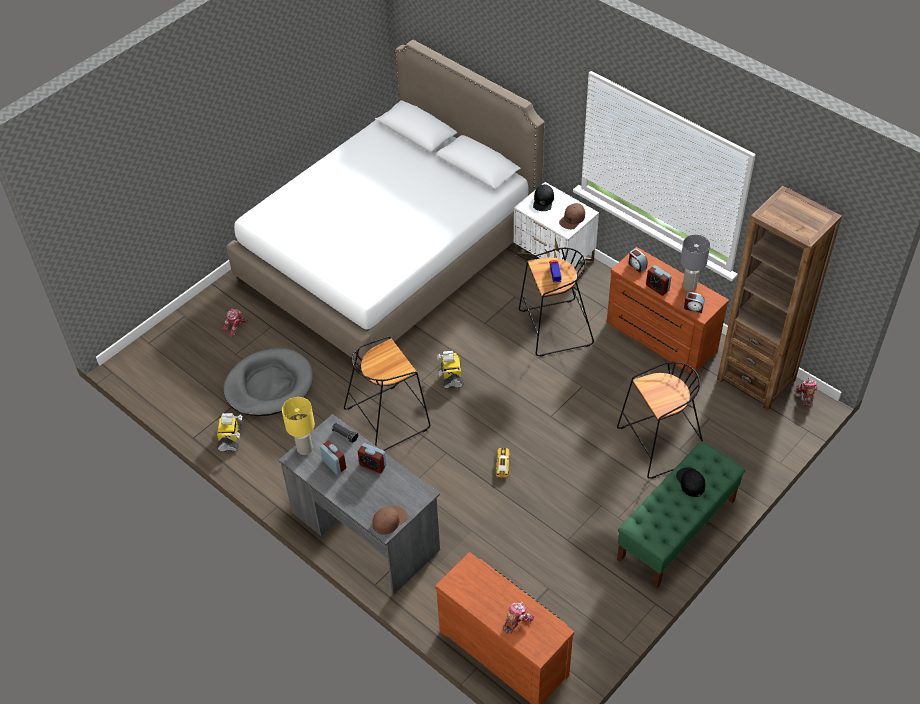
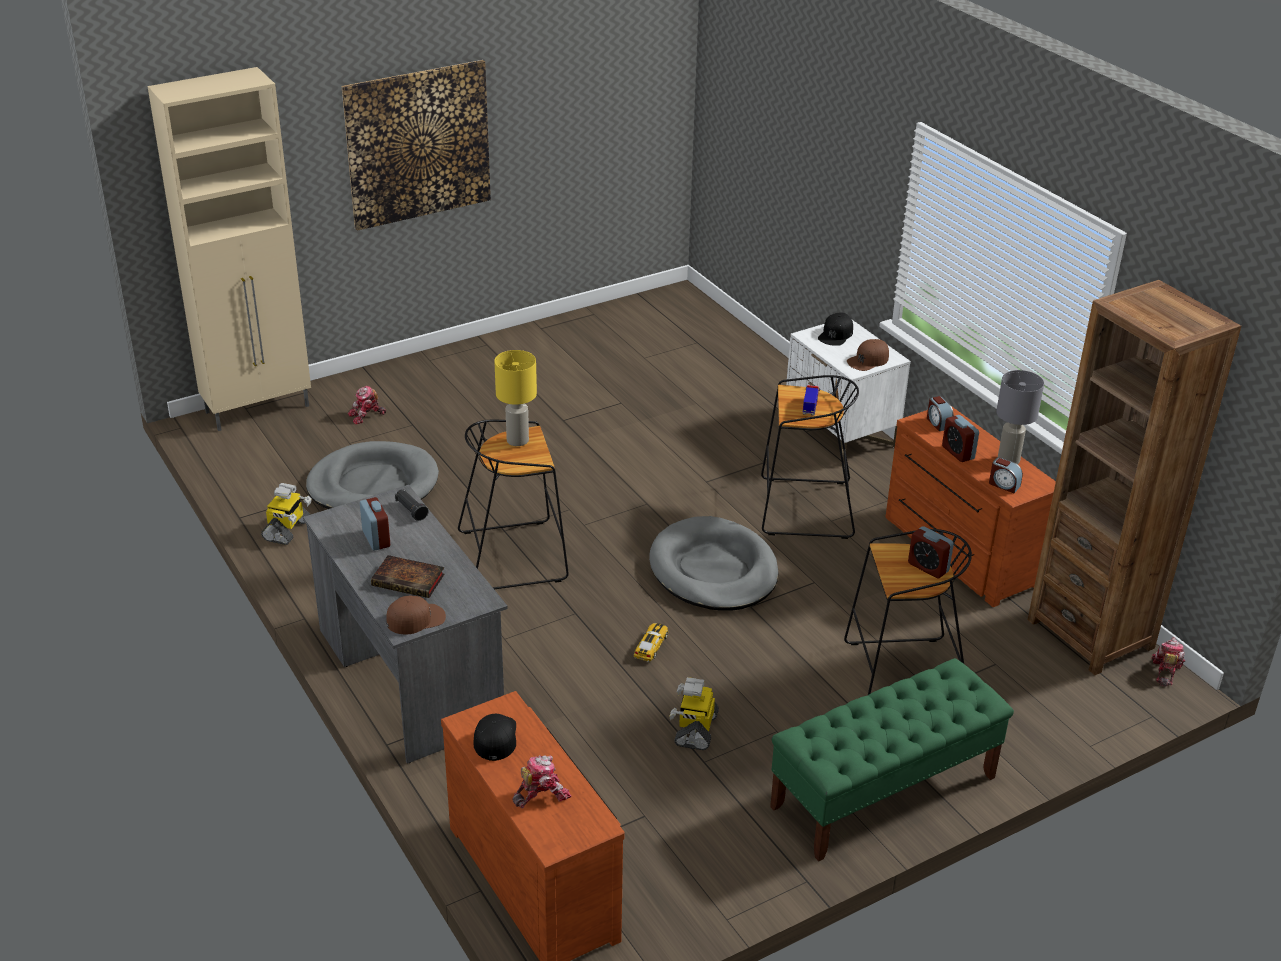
camera: 15 degrees right, 15 degrees down
(158, 341) = (259, 409): none -> beige cabinet
(226, 133) = (418, 144): none -> picture
(305, 448) = (347, 512): yellow table lamp -> yellow table lamp (518, 440)
(371, 491) = (410, 580): none -> book
(373, 465) = (430, 552): alarm clock -> alarm clock (928, 567)
(390, 255) = (612, 384): white bed -> none
(451, 376) = (628, 529): toy robot -> toy robot (695, 729)
(517, 394) = (713, 570): none -> grey dog bed
(690, 482) = (914, 703): black cap -> black cap (495, 737)

